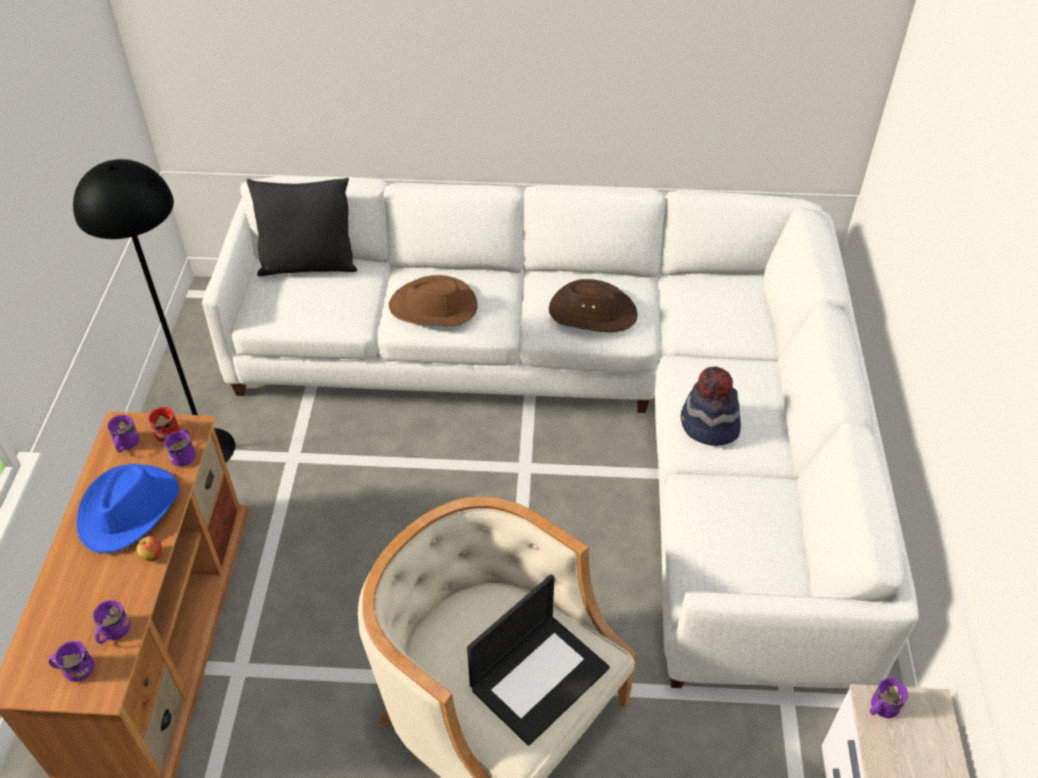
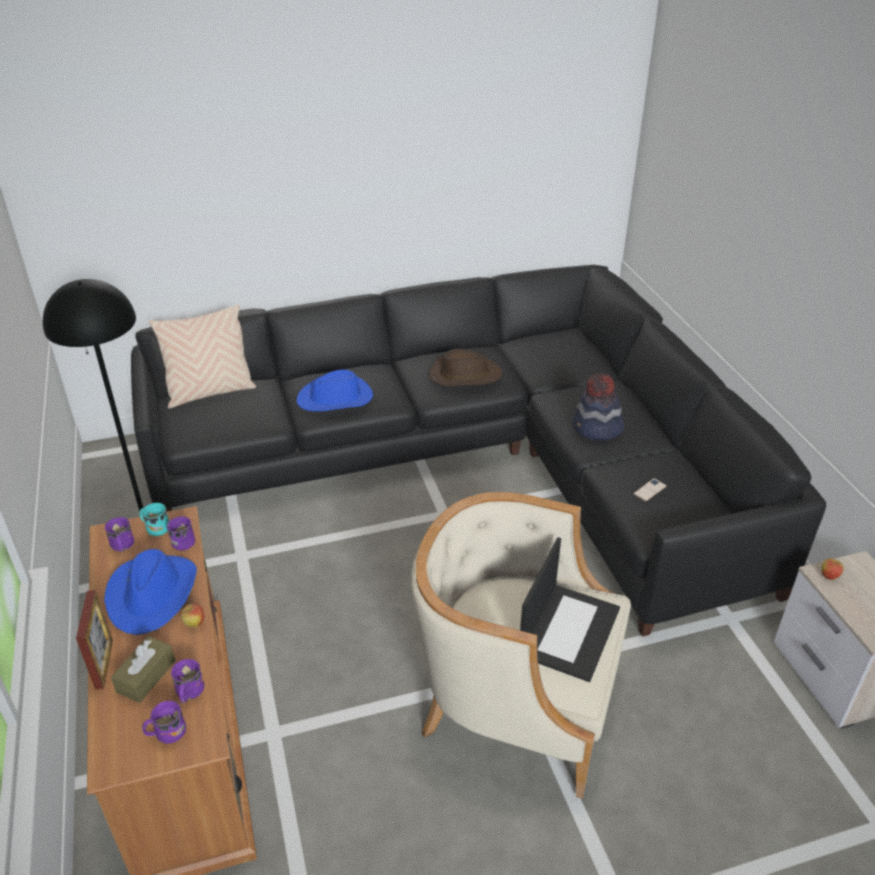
camera: 20 degrees left, 10 degrees down
(54, 574) = (104, 664): none -> picture frame
(84, 600) = (146, 676): none -> brown tissue box
(165, 431) = (155, 527): red mug -> turquoise mug
(308, 266) = (210, 392): black pillow -> beige pillow
(434, 307) = (335, 398): brown hat -> blue hat
(593, 410) = (477, 461): white sofa -> black sofa
(725, 528) = (649, 490): none -> phone
(880, 708) = (829, 576): purple mug -> apple

